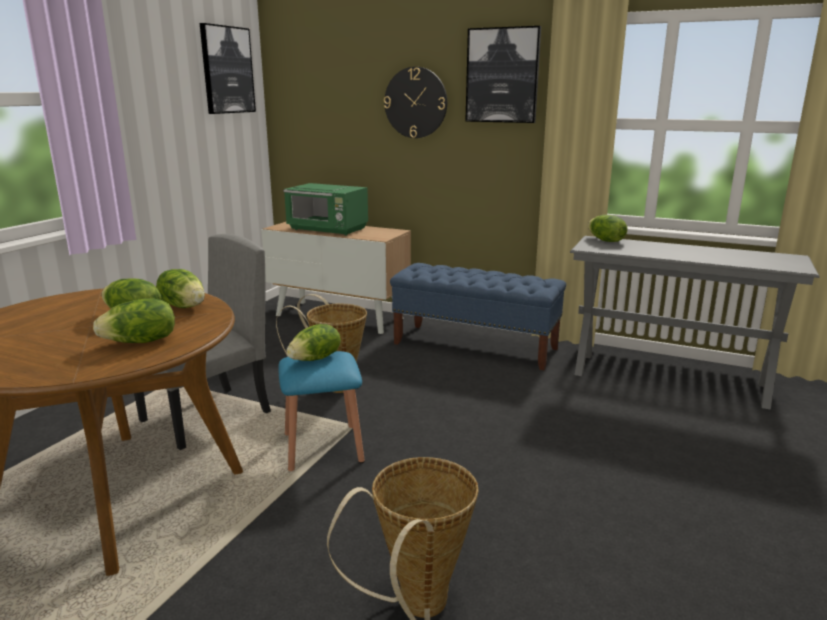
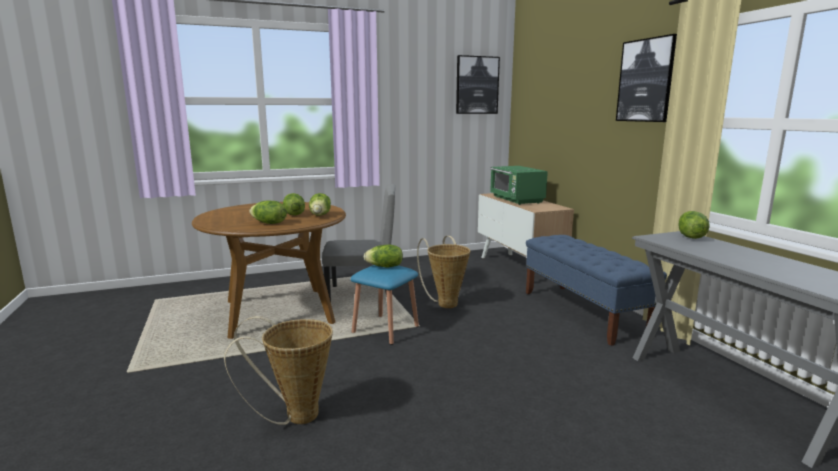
camera: 45 degrees right, 5 degrees down
(415, 102) = (588, 106): wall clock -> none

